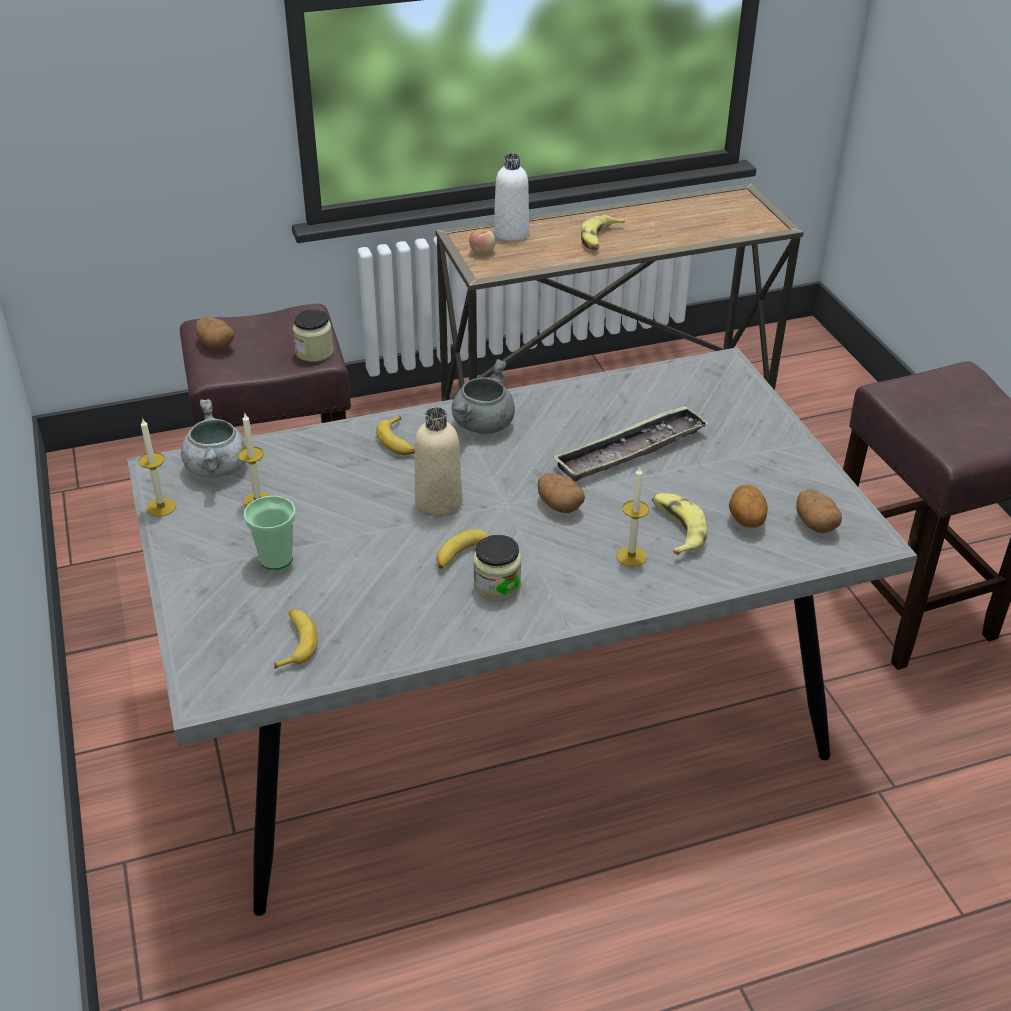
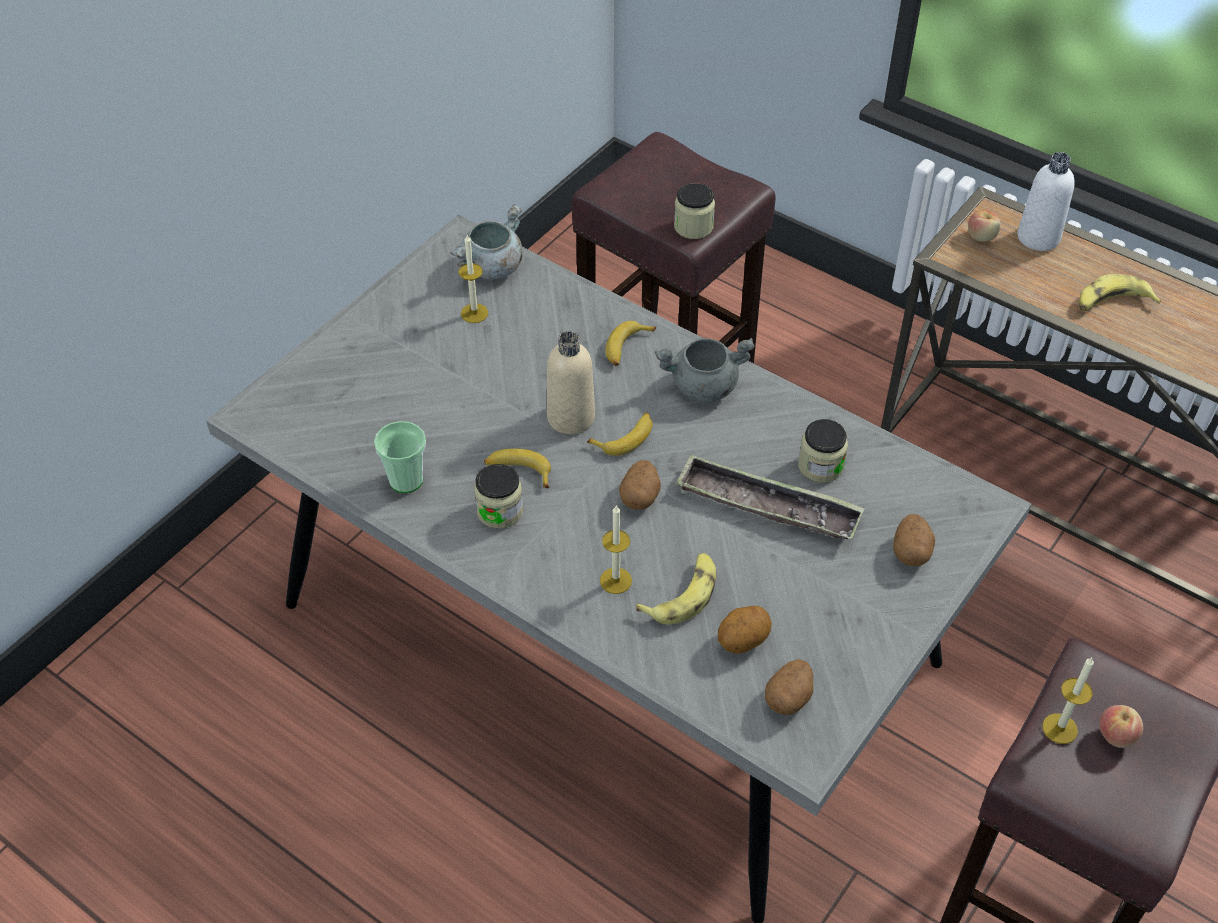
camera: 55 degrees right, 10 degrees up
(161, 507) = (420, 267): candle -> candle (1060, 728)
(216, 345) = (642, 168): potato -> potato (911, 552)
(276, 558) = (418, 363): cup -> cup (406, 480)
(295, 643) = (337, 430): banana -> banana (625, 438)
(618, 411) = (820, 466): none -> jar
(949, 408) = (1115, 735): none -> apple

